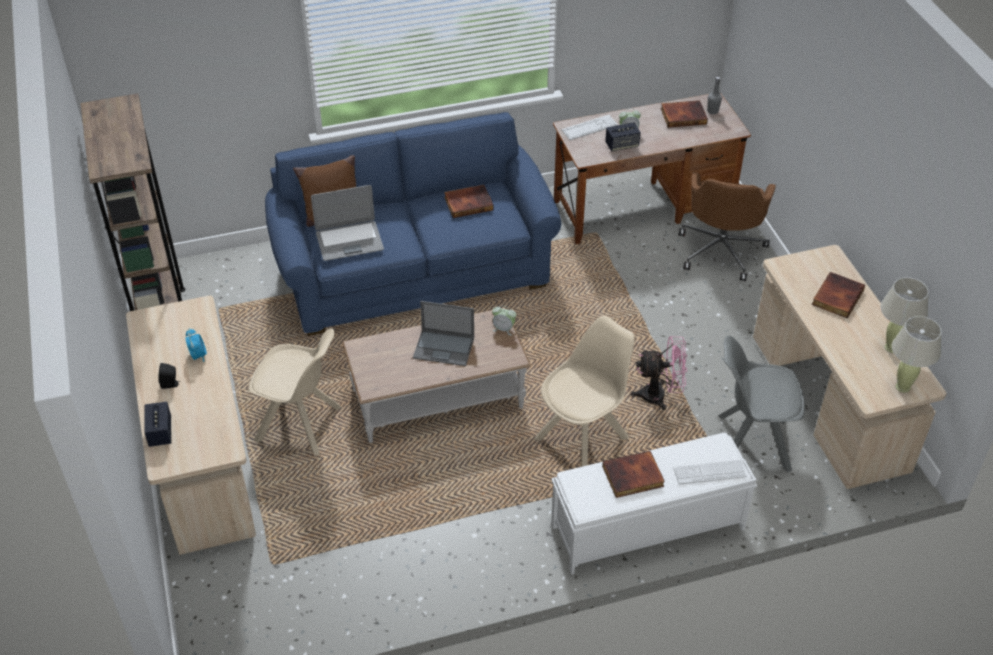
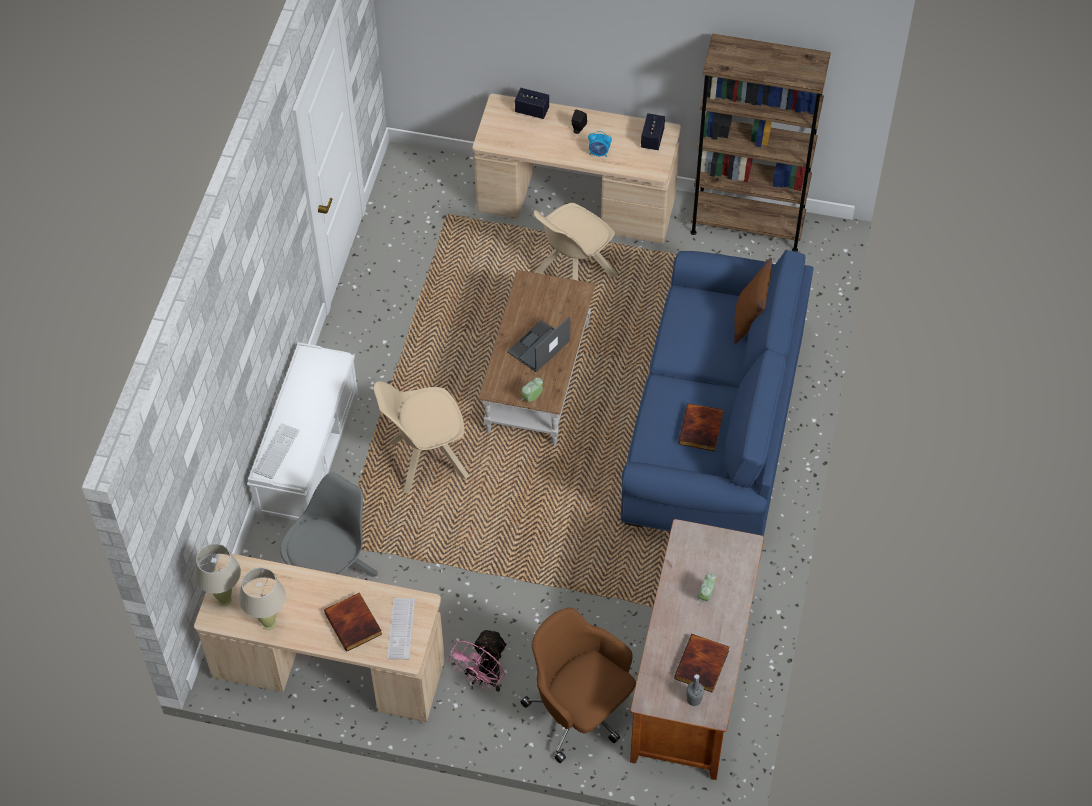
camera: 120 degrees right, 10 degrees up
(349, 241) = (703, 317): laptop -> none
(583, 437) = (425, 460): beige chair -> beige chair turned 90 degrees clockwise
(589, 128) = (733, 563): keyboard -> keyboard (401, 629)
(622, 145) = (686, 576): speaker -> speaker (652, 139)
(632, 477) = (310, 399): book -> none
(660, 396) = (430, 541): pink fan -> pink fan (483, 679)

